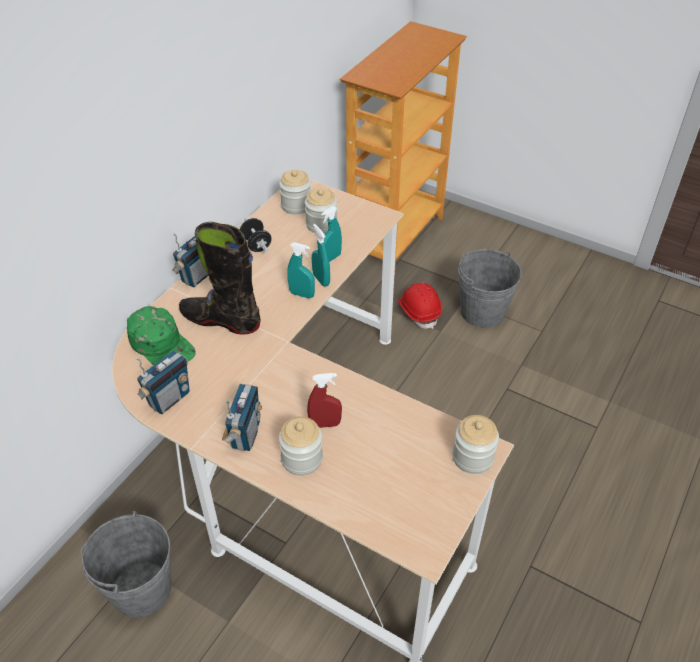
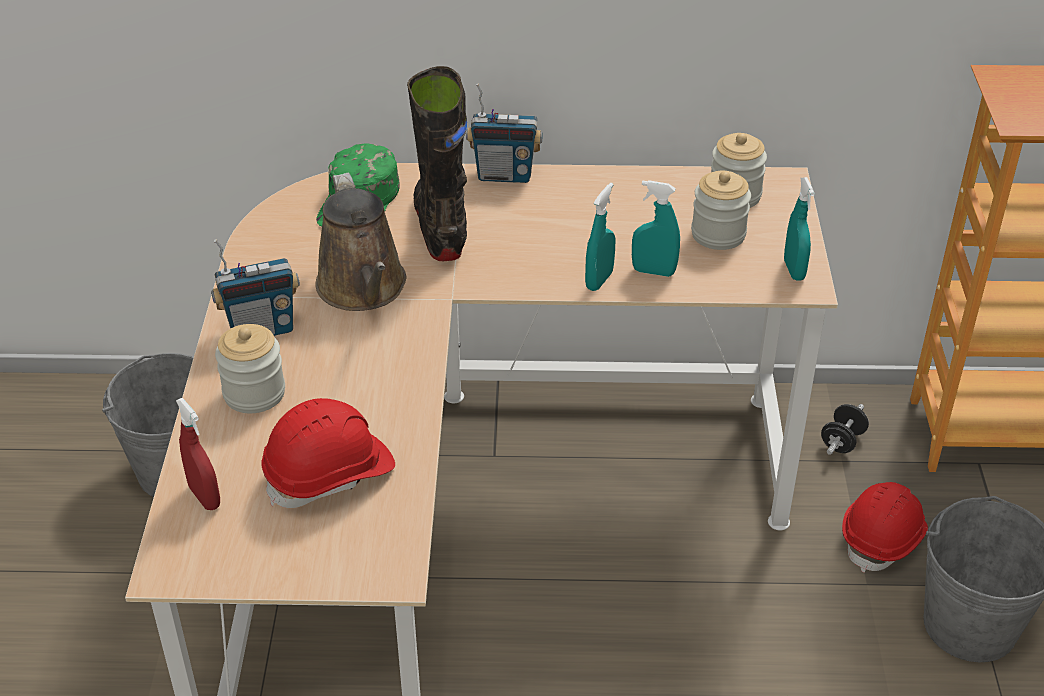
camera: 60 degrees right, 5 degrees down
(169, 399) = (276, 245): radio -> none
(247, 374) = (363, 289): none -> brown watering can
(256, 244) = (613, 195): black dumbbell -> black dumbbell (842, 441)
(302, 294) = (553, 275): turquoise spray bottle -> turquoise spray bottle (794, 270)
(325, 424) = (327, 391): red spray bottle -> red spray bottle (204, 497)
(395, 448) = (330, 474): none -> red hard hat
(472, 457) = (367, 561): jar -> none

